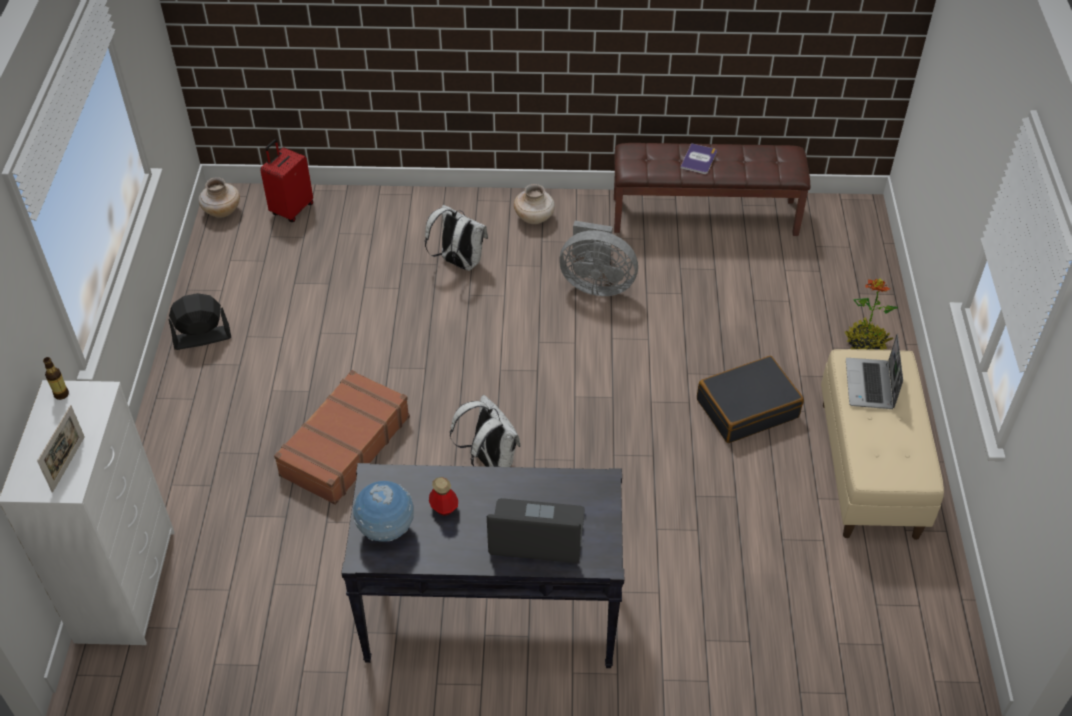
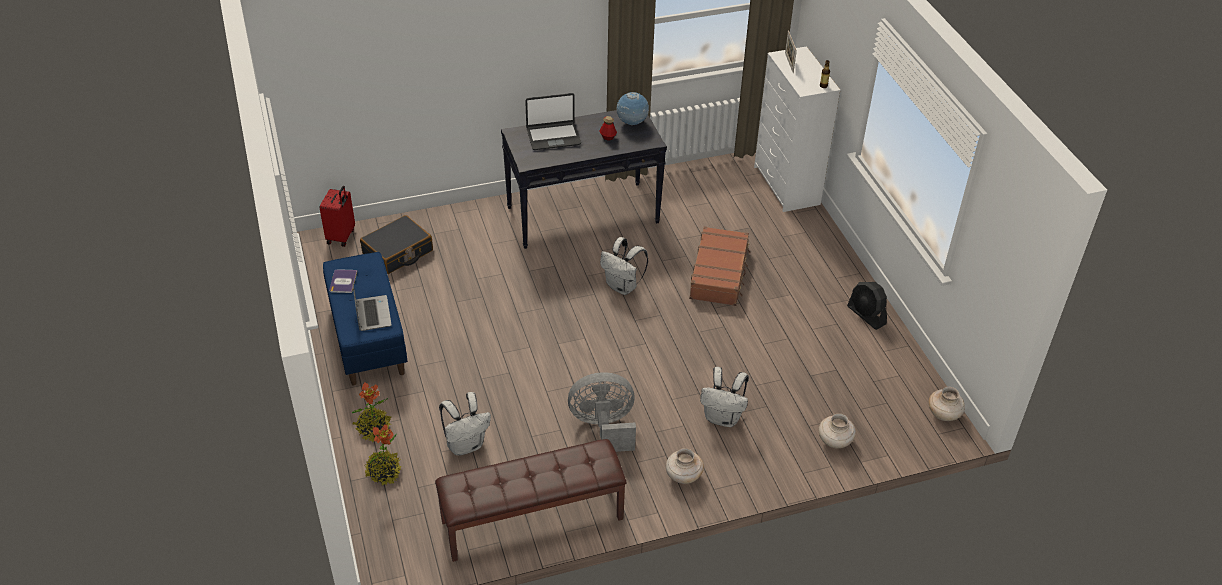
camera: 160 degrees right, 5 degrees down
(201, 337) = (866, 315): black fan -> black fan turned 90 degrees clockwise
(291, 209) = (891, 431): red suitcase -> red suitcase (341, 237)
(357, 213) = (834, 441): none -> beige vase
(698, 159) = (542, 472): book -> book (343, 281)
(747, 408) = (459, 358): black suitcase -> black suitcase (398, 252)
(758, 301) = (466, 445): none -> white backpack
(856, 293) = (384, 472): none -> potted plant
(870, 469) = (367, 338): beige bench -> blue bench

